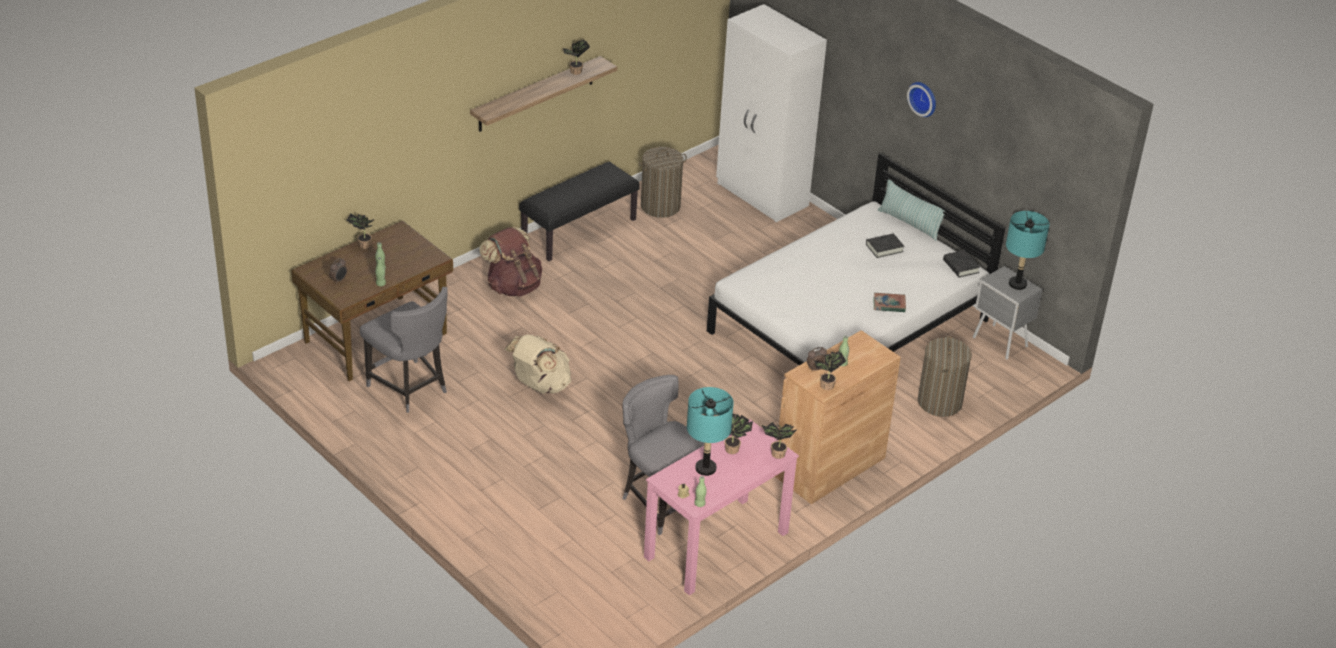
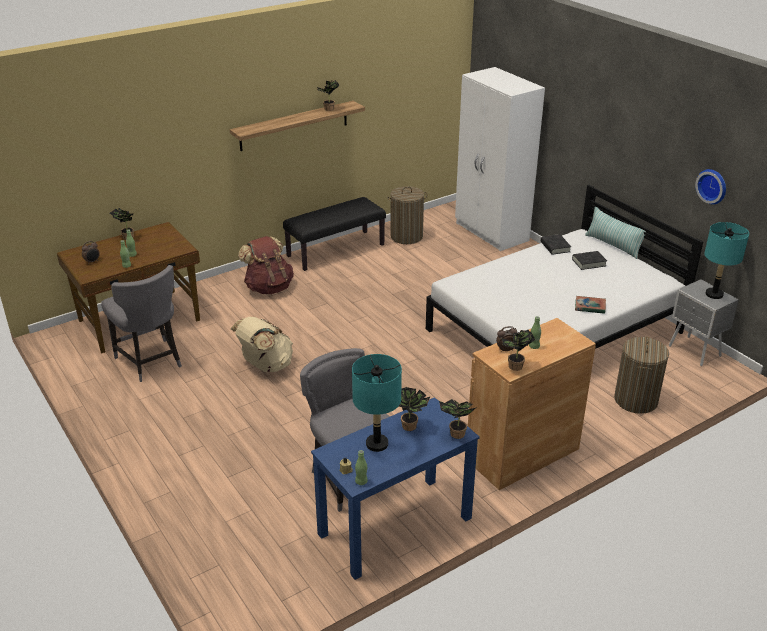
camera: 10 degrees right, 5 degrees down
(716, 545) = (394, 526): pink desk -> blue desk
(924, 98) = (629, 127): wall clock -> wall clock (713, 186)
(960, 266) = (659, 279): black book -> black book (555, 247)

